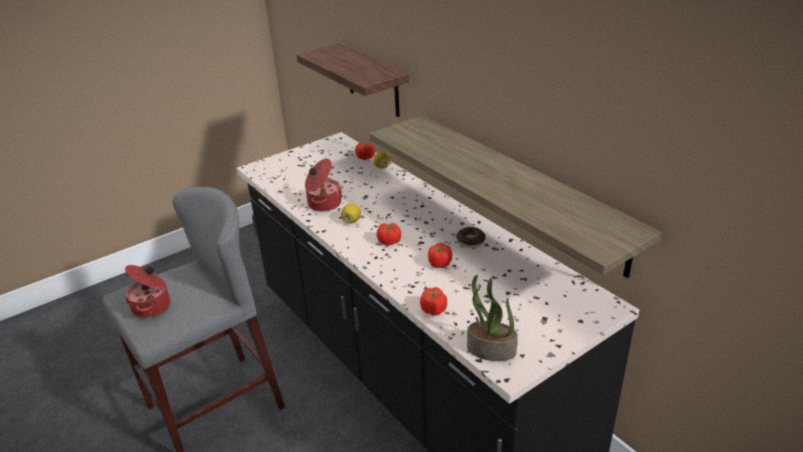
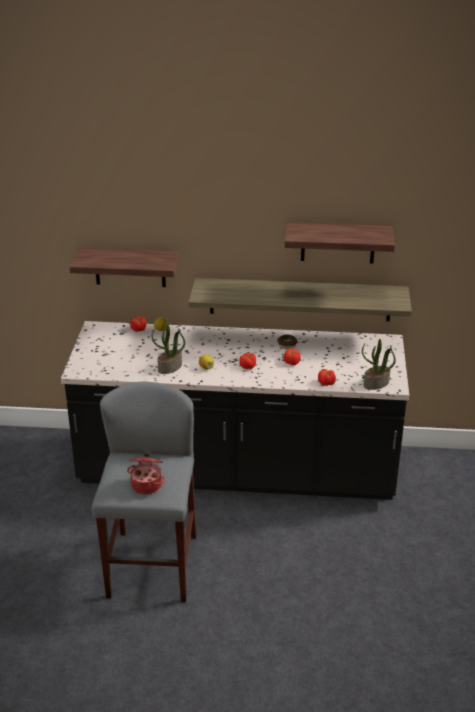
camera: 50 degrees left, 0 degrees up
(323, 203) = (170, 367): cooking pot -> potted plant
(569, 116) = (338, 242): none -> shelf

